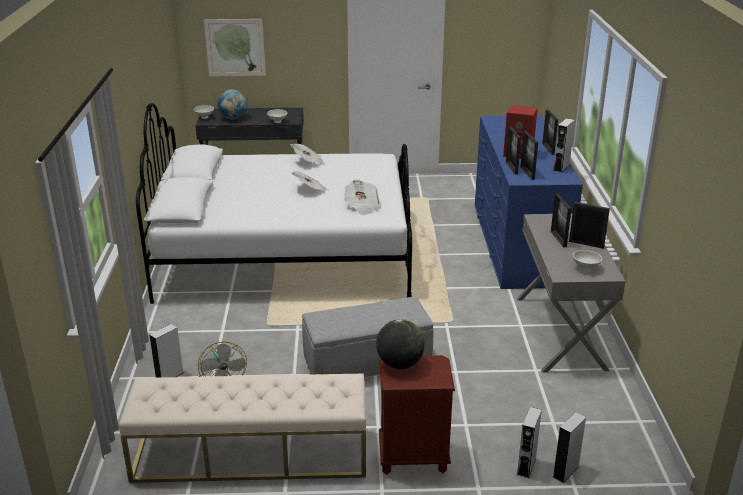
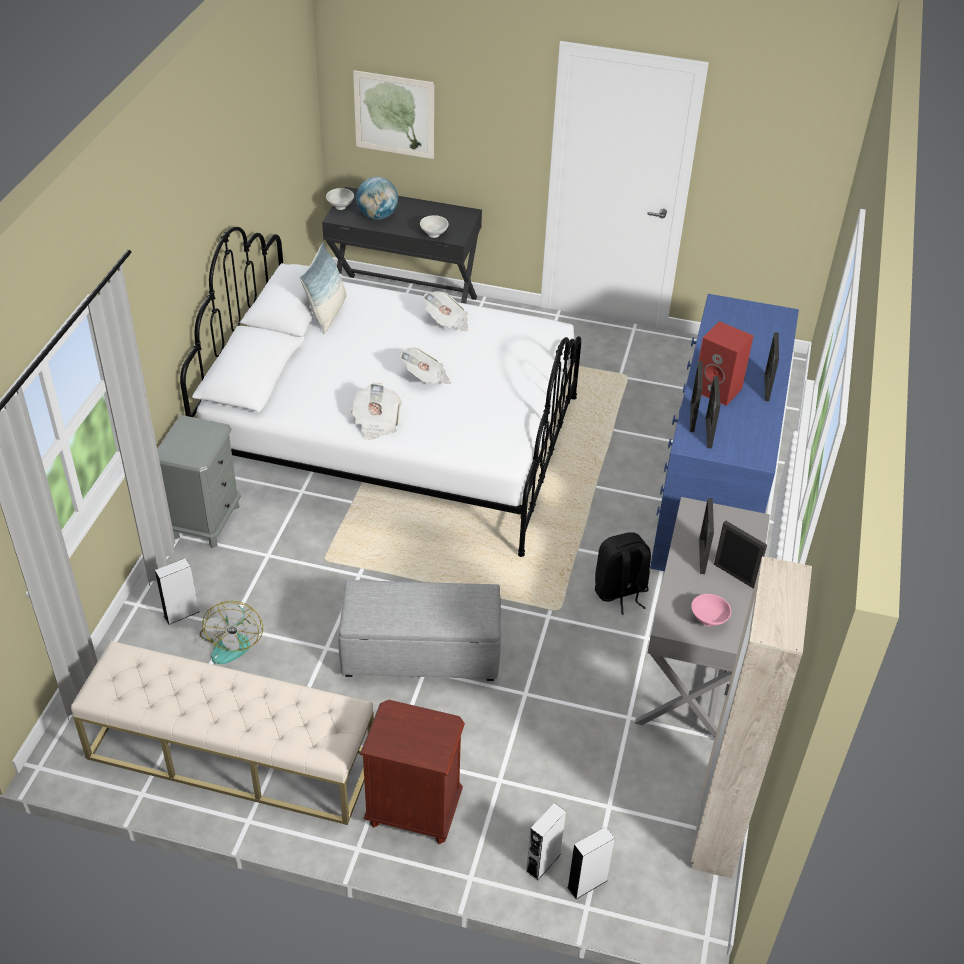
camera: 15 degrees right, 15 degrees up
(164, 320) = (205, 521): none -> grey nightstand
(221, 170) = (327, 313): none -> pillow
(362, 207) = (479, 425): newspaper -> newspaper (376, 423)
(400, 364) = (400, 717): globe -> none
(488, 304) = (620, 592): none -> black backpack
(561, 167) = (763, 431): grey speaker -> none
(585, 268) = (708, 619): white bowl -> pink bowl
(635, 420) = (716, 831): none -> beige wardrobe

